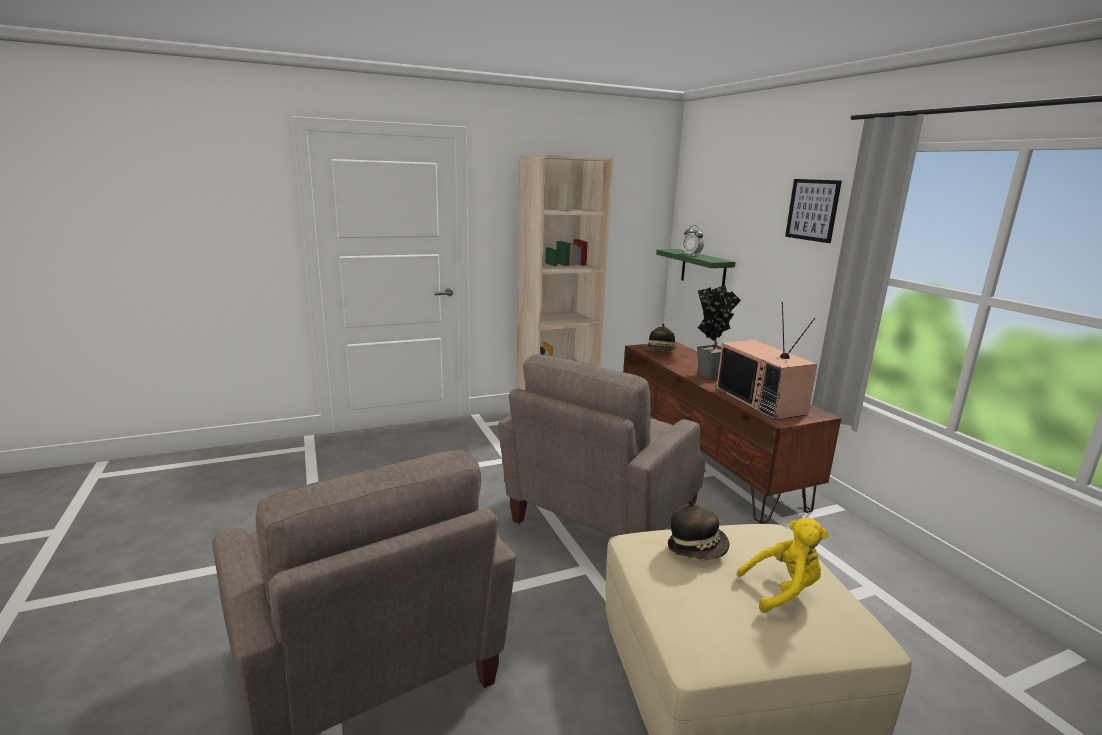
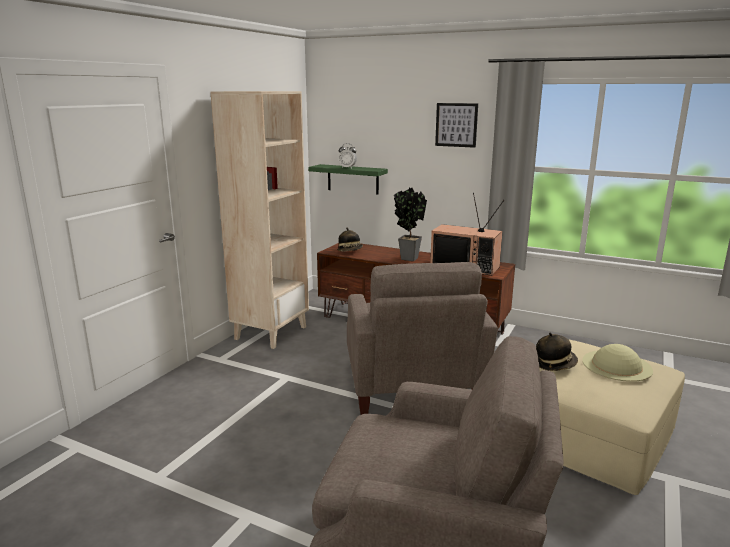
camera: 40 degrees left, 0 degrees up
(782, 590) = (616, 365): yellow plush toy -> beige hat

